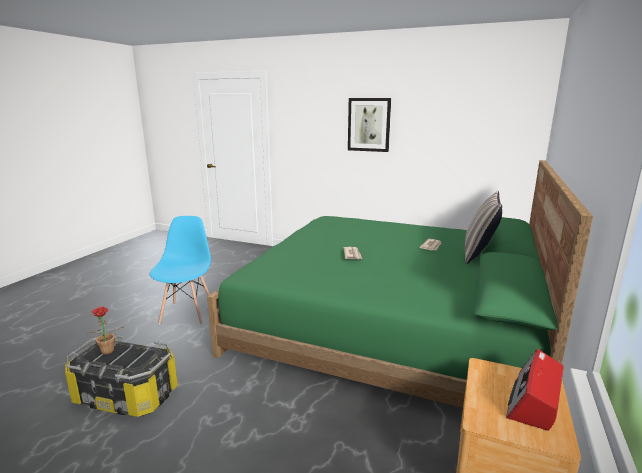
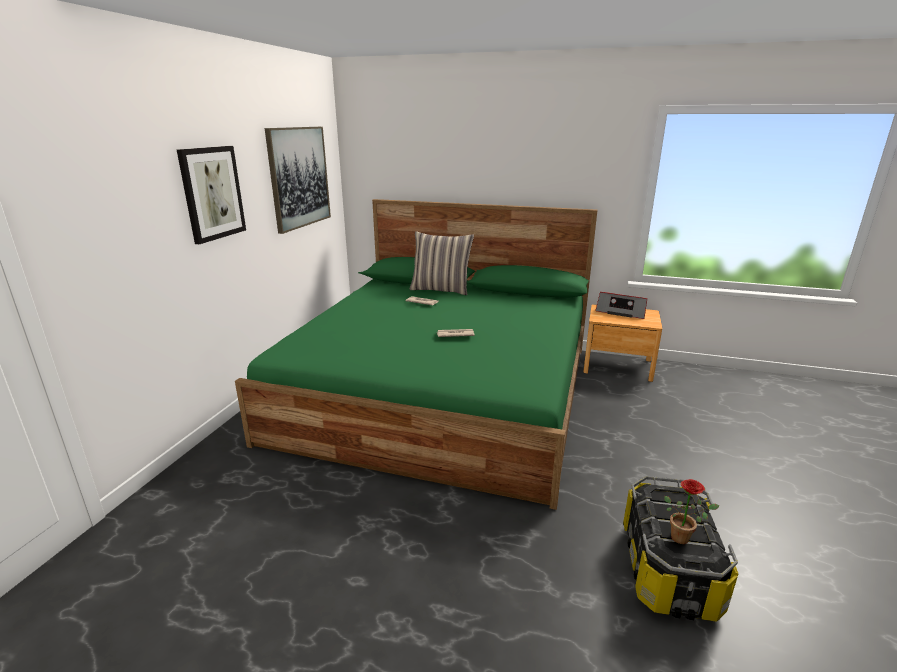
camera: 95 degrees left, 5 degrees up
(187, 313) = (443, 575): blue chair -> none
(468, 127) = (299, 177): none -> picture

